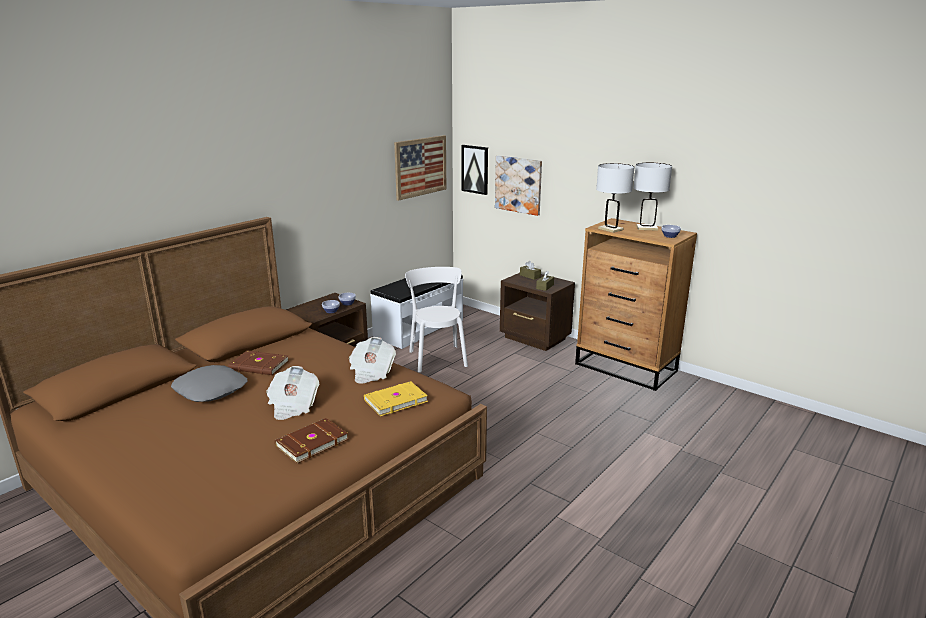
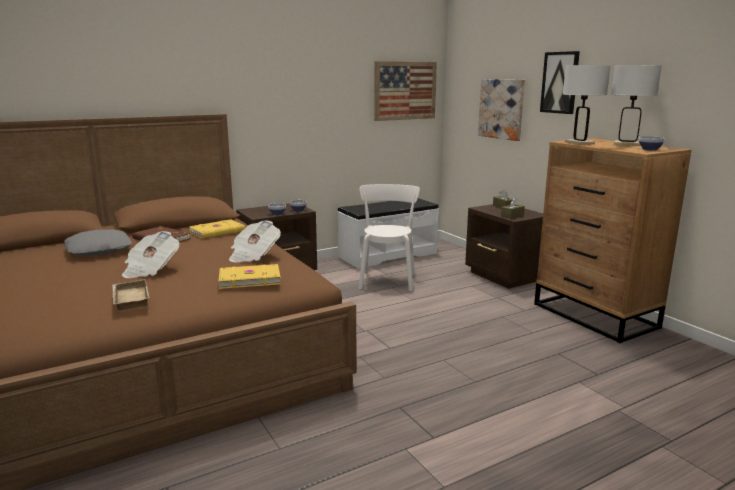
camera: 20 degrees right, 5 degrees down
(306, 347) = (218, 232): none -> yellow book
(311, 442) = (129, 298): brown book -> beige tray
(475, 169) = (463, 96): picture -> picture (560, 82)

